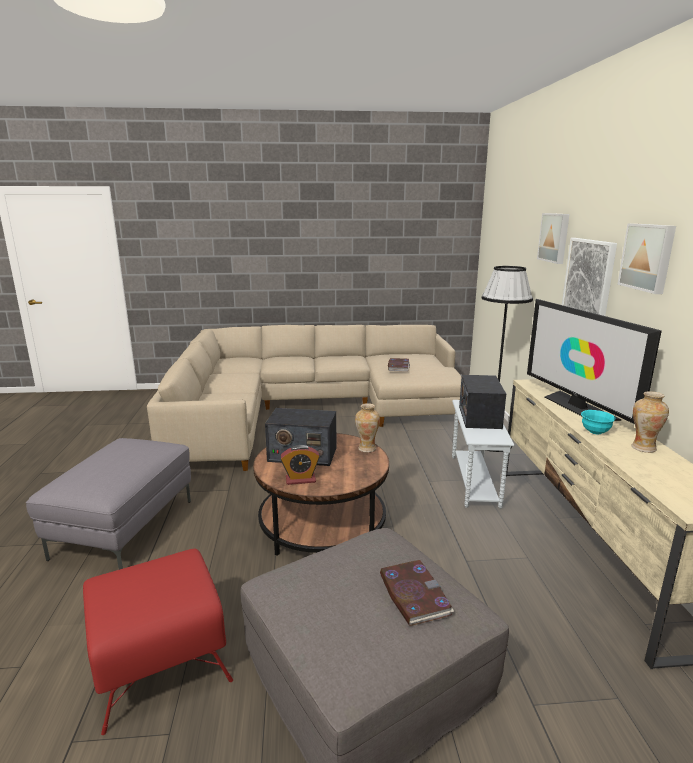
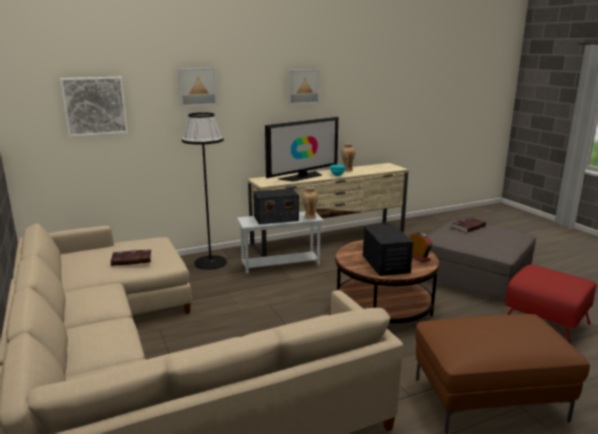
camera: 110 degrees left, 0 degrees up
(124, 528) = (488, 400): grey ottoman -> brown ottoman
(367, 448) = (353, 246): vase -> vase (309, 217)
(589, 279) = (252, 108): picture -> picture (95, 106)

